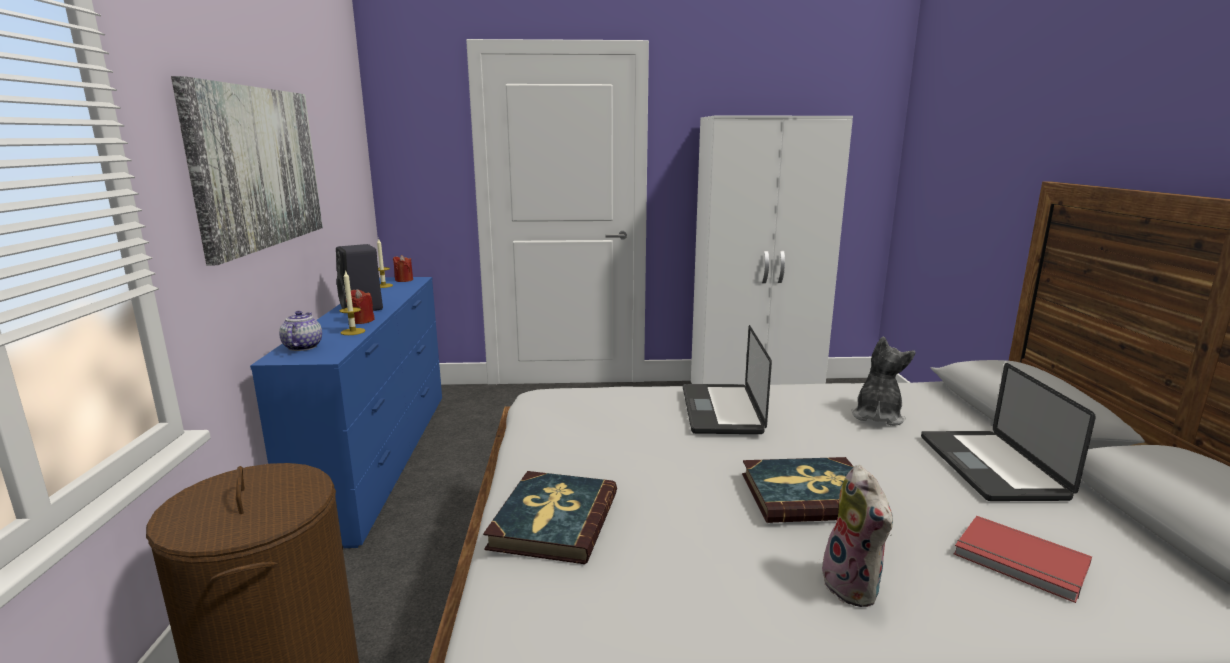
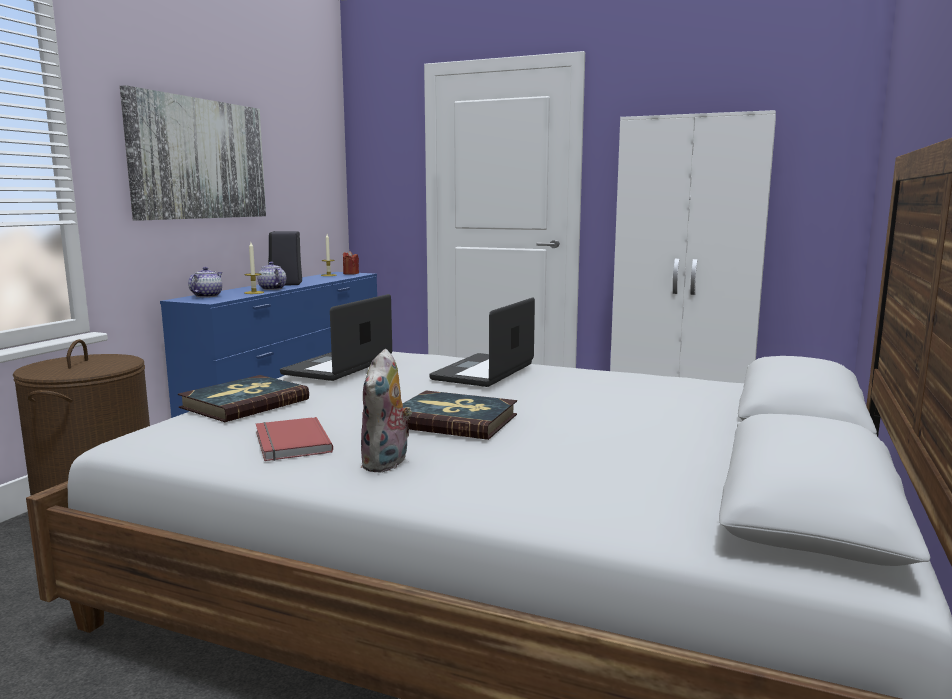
camera: 25 degrees right, 5 degrees down
(361, 321) = (271, 289): red candle -> teapot
(877, 416) = (630, 393): plush toy -> none
(990, 466) = (671, 433): laptop -> laptop (338, 367)
(1020, 562) = (557, 479): red book -> red book (289, 443)

